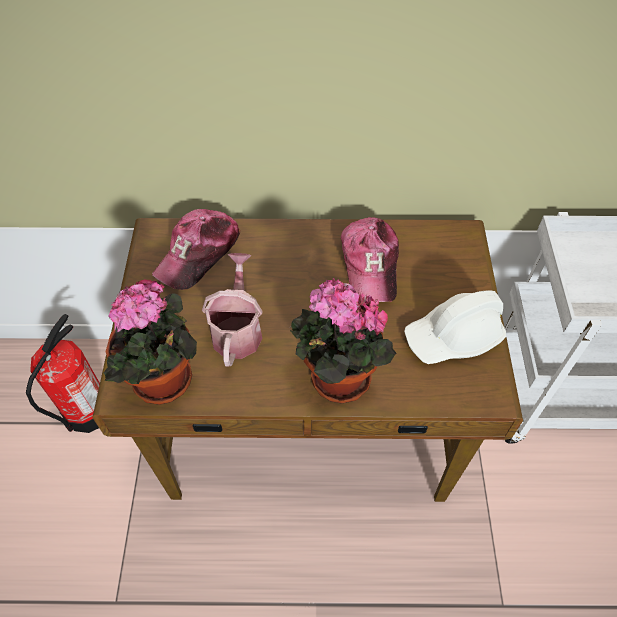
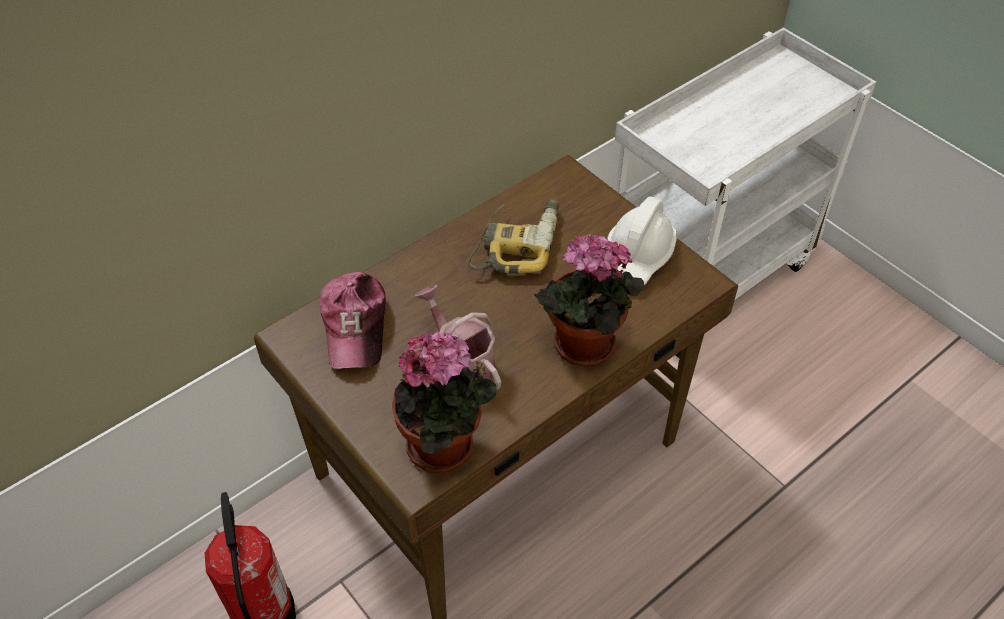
camera: 40 degrees left, 5 degrees down
(370, 265) = (517, 243): cap -> power drill

